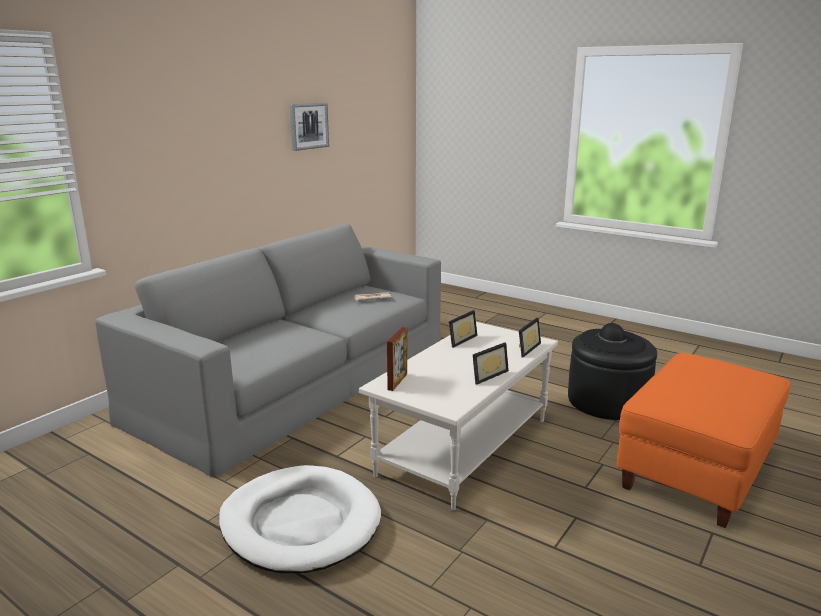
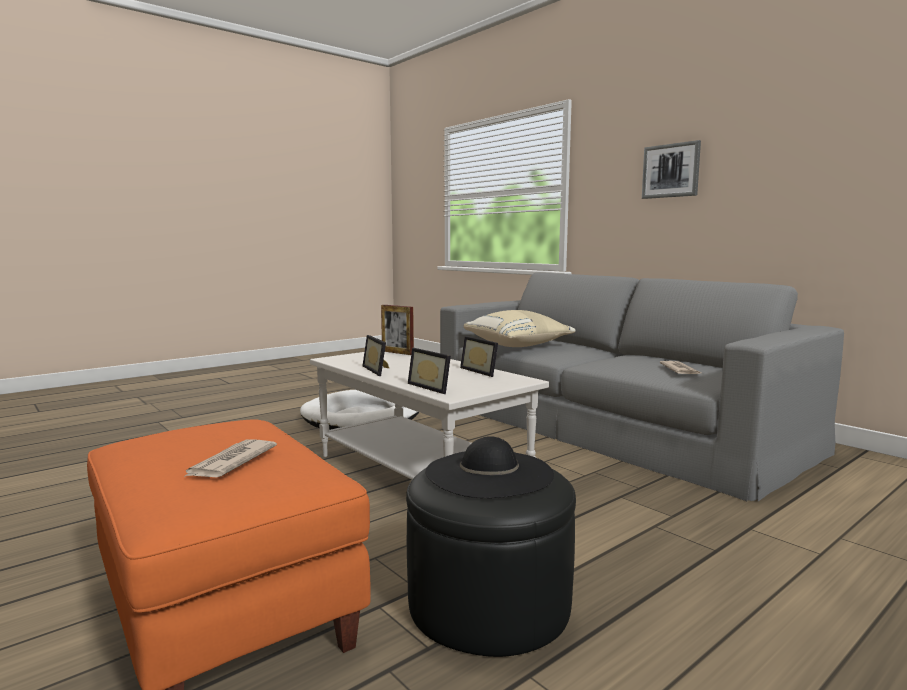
camera: 105 degrees right, 10 degrees down
(266, 351) = (518, 346): none -> beige pillow
(308, 126) = (847, 149): picture -> picture (671, 170)
(711, 378) = (230, 463): none -> newspaper

